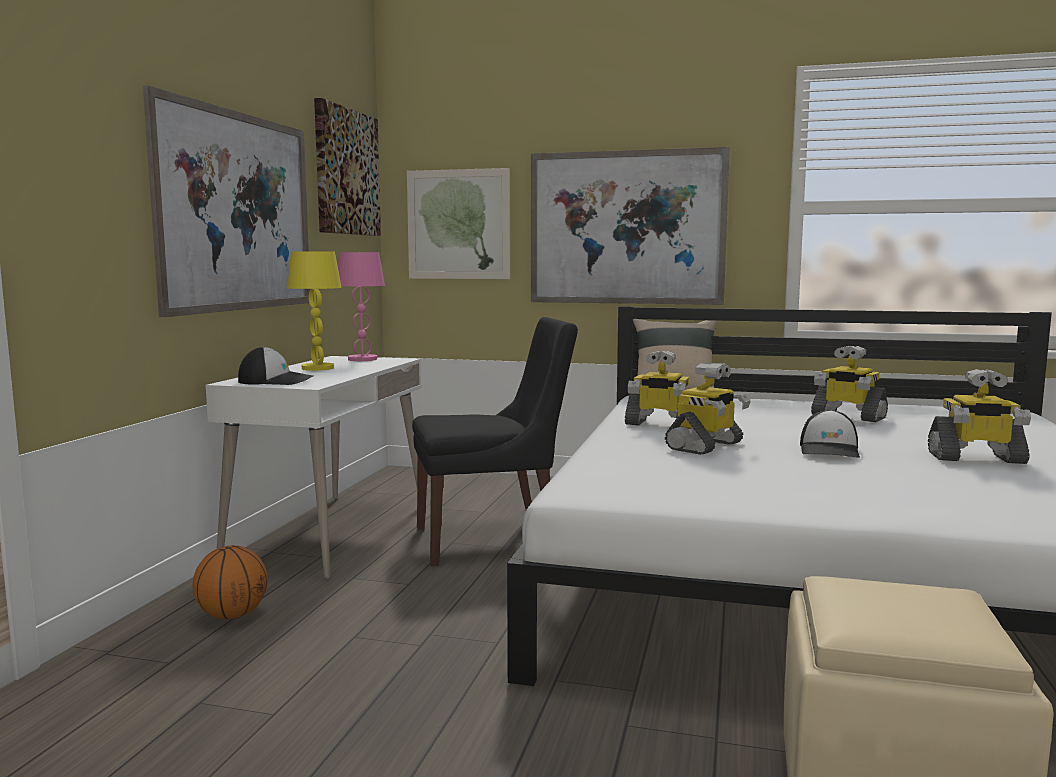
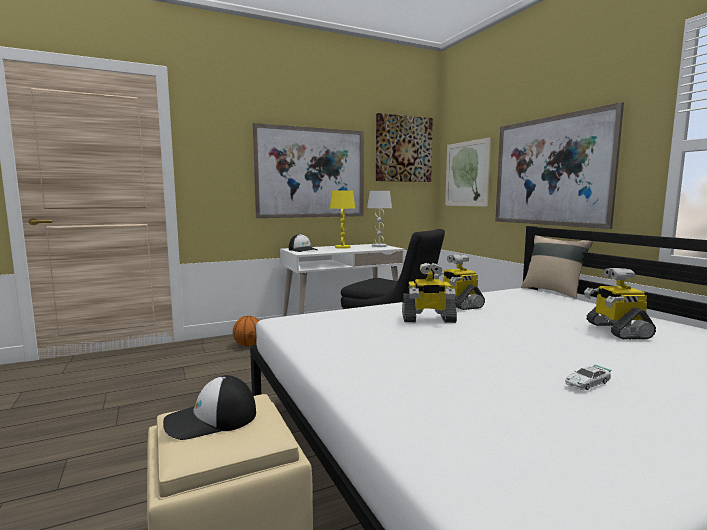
camera: 50 degrees right, 0 degrees up
(362, 359) = (379, 246): pink table lamp -> white table lamp
(830, 450) = (491, 342): cap -> cap (211, 419)
(975, 458) = (587, 383): toy robot -> toy car

